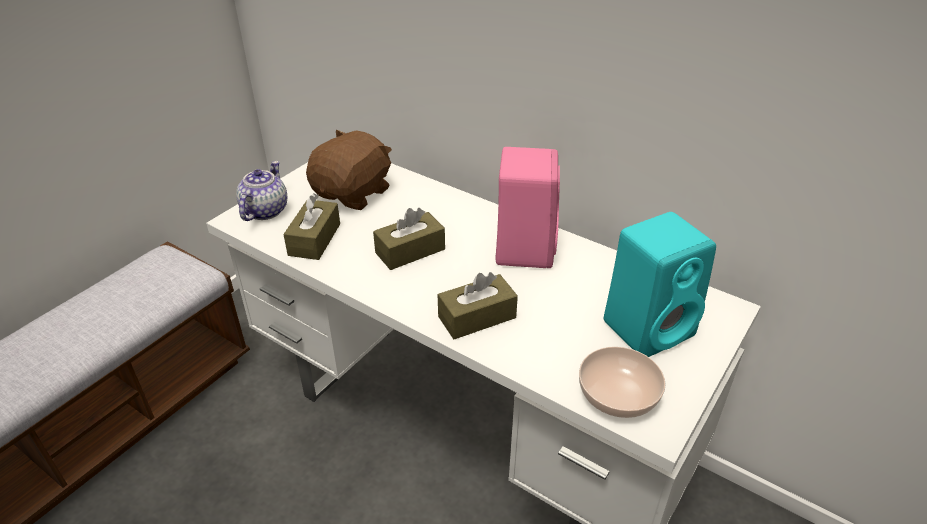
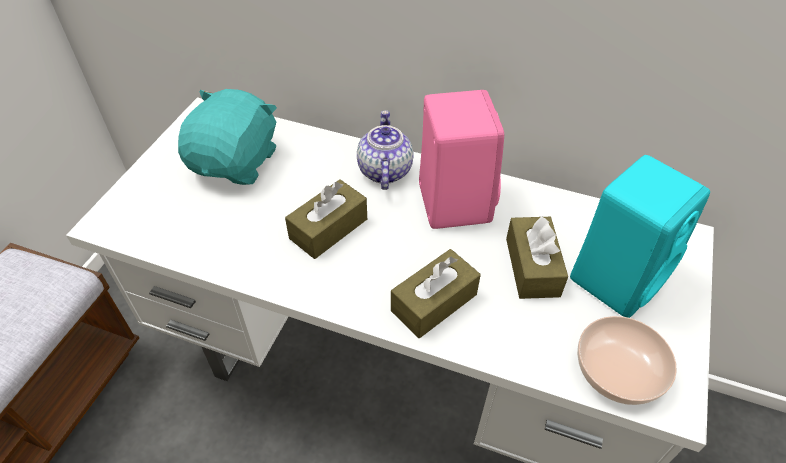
camera: 15 degrees left, 10 degrees up
(264, 210) = (135, 204): teapot -> teapot (384, 170)
(314, 239) = (210, 234): brown tissue box -> brown tissue box (532, 267)
(354, 193) = (237, 162): brown plush toy -> turquoise plush toy

